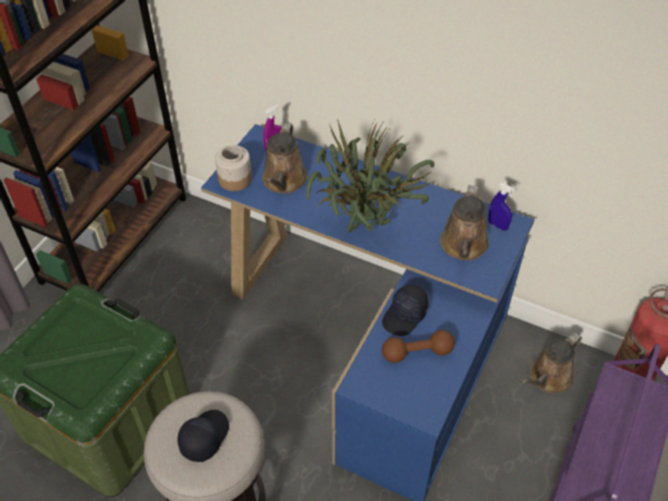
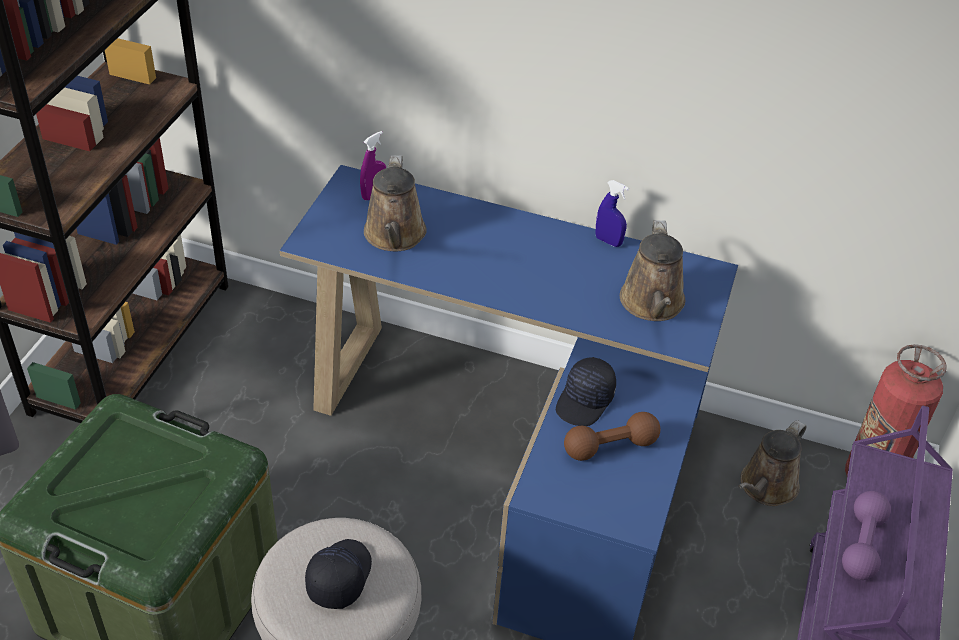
camera: 10 degrees left, 5 degrees down
(235, 179) = (326, 237): jar -> none
(364, 231) = (516, 293): potted plant -> none
(497, 225) = (692, 275): blue spray bottle -> blue spray bottle (608, 241)
(596, 444) = (861, 544): none -> purple dumbbell

